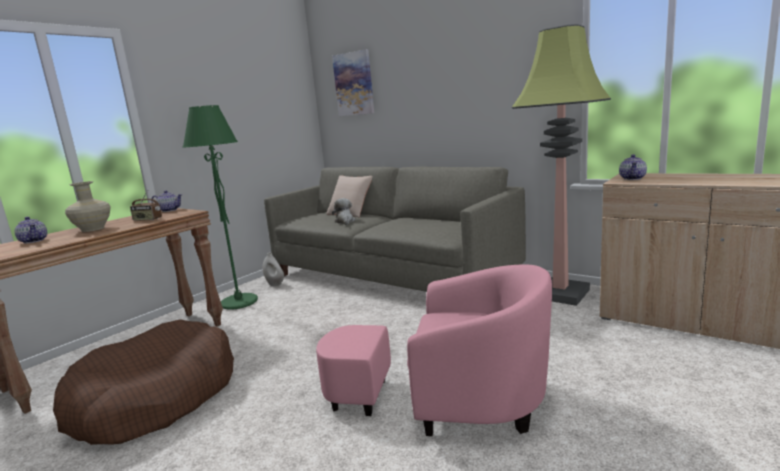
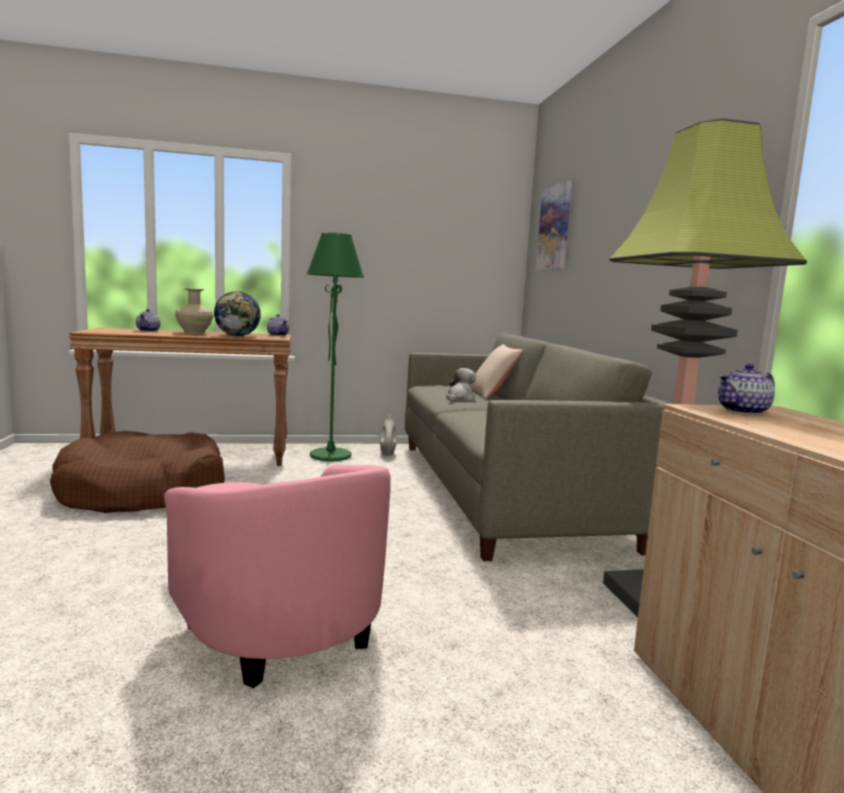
camera: 40 degrees right, 5 degrees down
(147, 220) = (238, 336): radio -> globe

